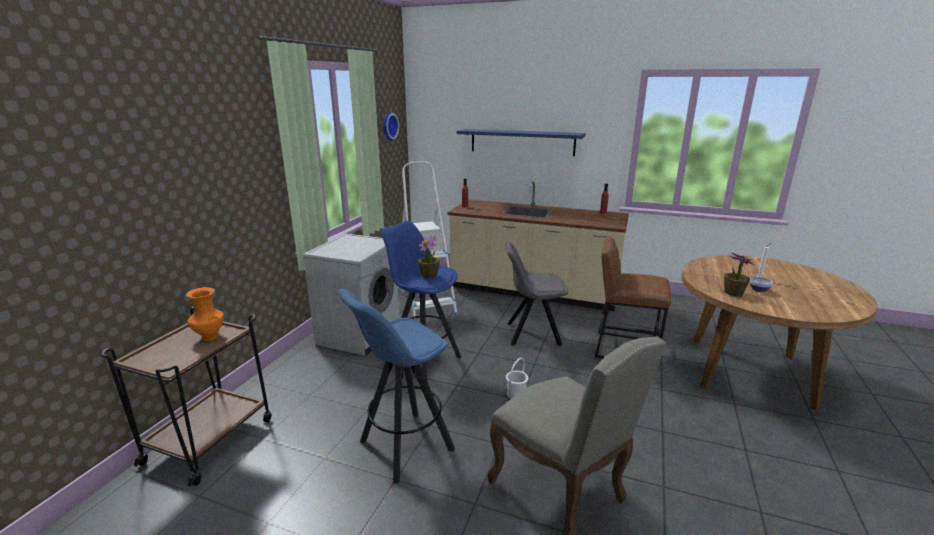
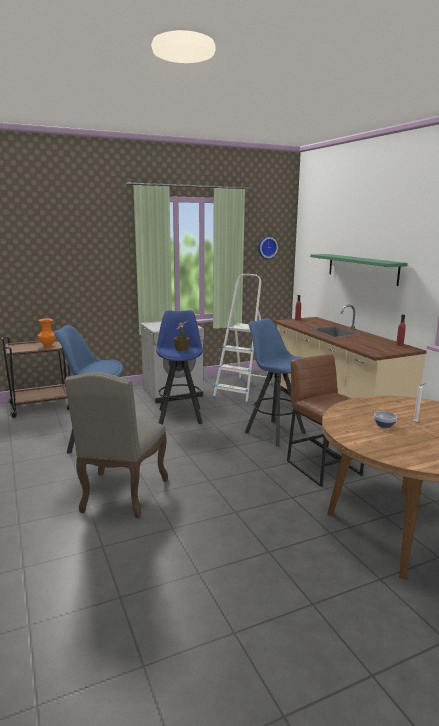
camera: 45 degrees right, 5 degrees down
(516, 394) = (191, 452): white bucket -> none
(522, 142) = (362, 268): blue shelf -> green shelf
(533, 334) = (273, 432): grey chair -> blue stool
(733, 292) = (352, 418): potted plant -> none

